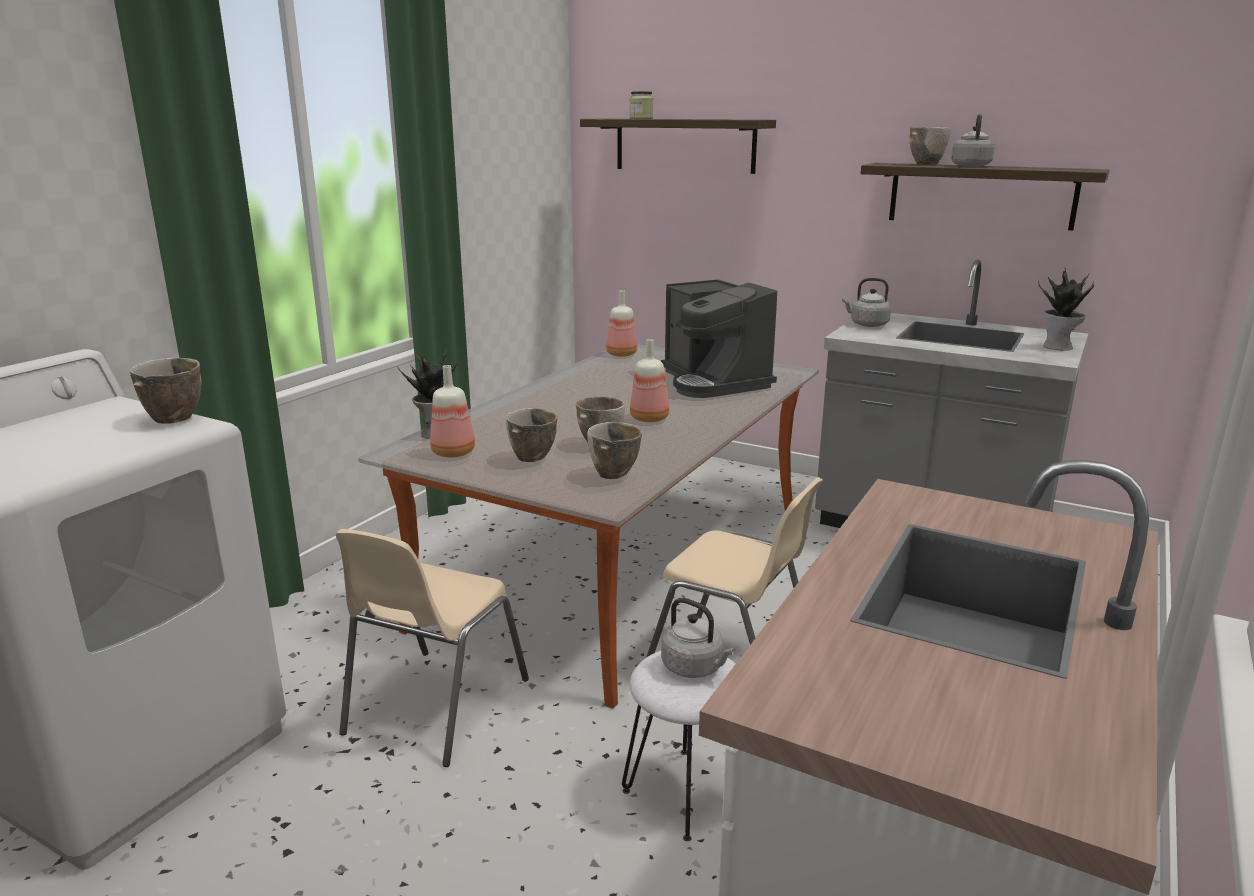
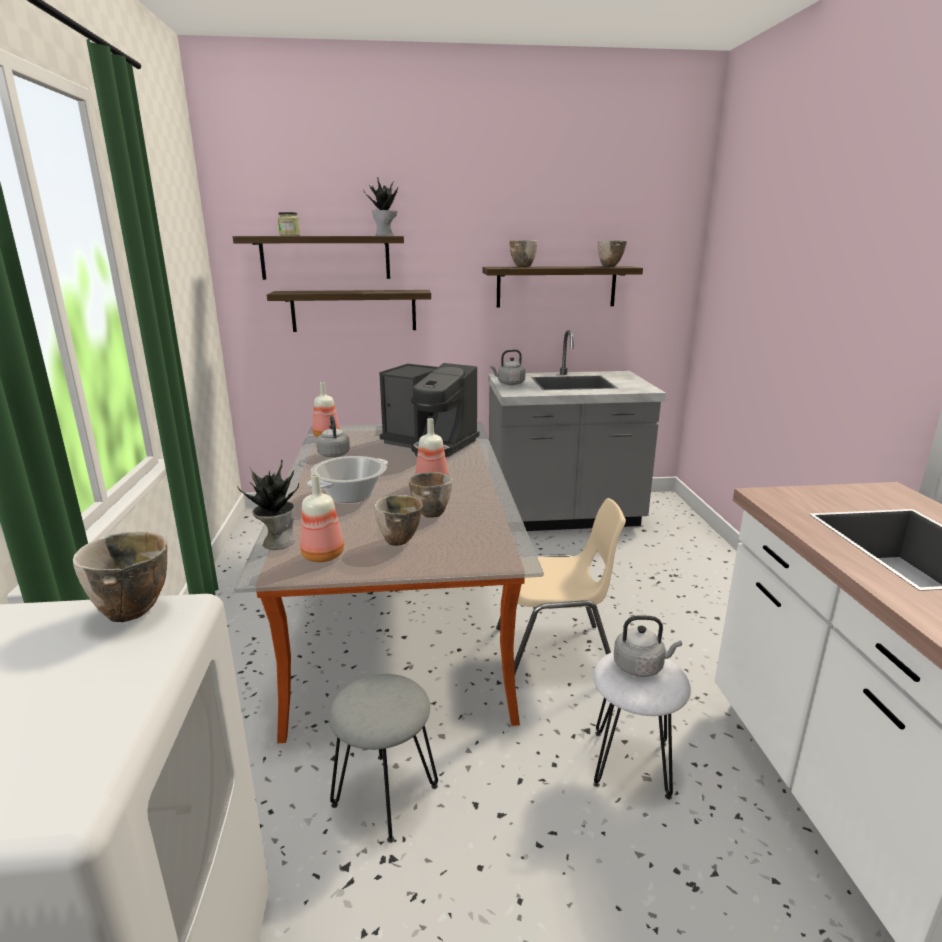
camera: 35 degrees left, 0 degrees up
(433, 707) = (384, 796): beige chair -> grey stool
(555, 411) = (350, 495): none -> cooking pot
(613, 476) = (482, 537): bowl -> bowl (610, 266)
(709, 211) = (354, 310): none -> shelf
(971, 166) = (554, 267): grey kettle -> grey kettle (334, 454)
(1059, 347) = (634, 381): potted plant -> potted plant (385, 235)

